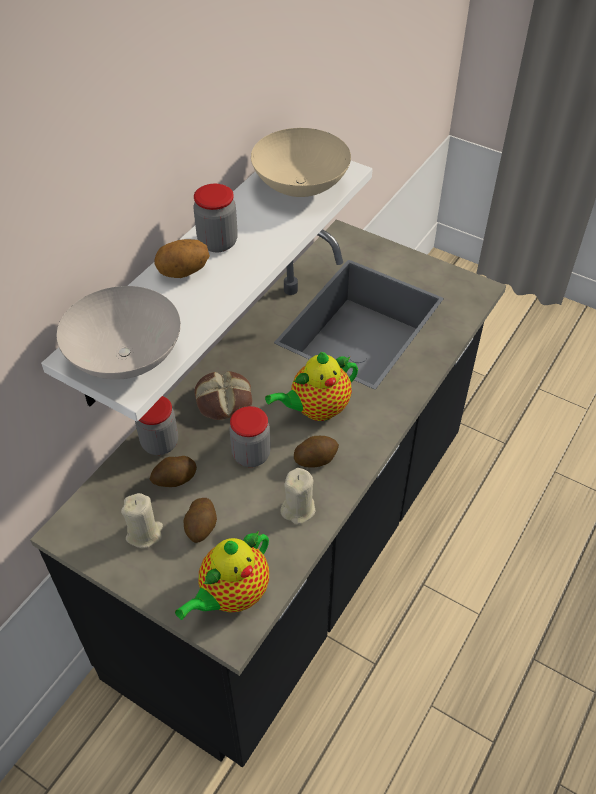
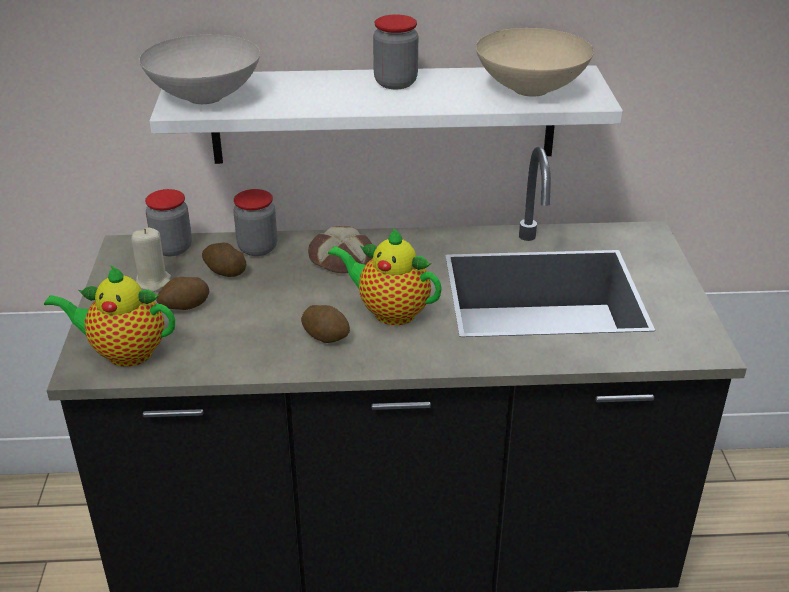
camera: 55 degrees right, 15 degrees down
(184, 273) = (336, 83): potato -> none
(251, 455) = (293, 298): jar -> jar (172, 248)
(298, 509) = (254, 350): beige candle -> none

